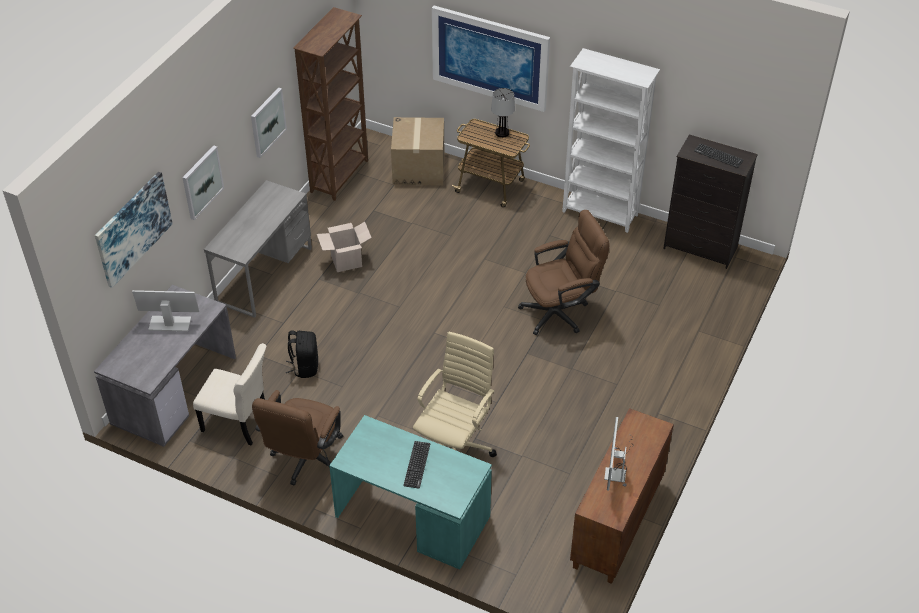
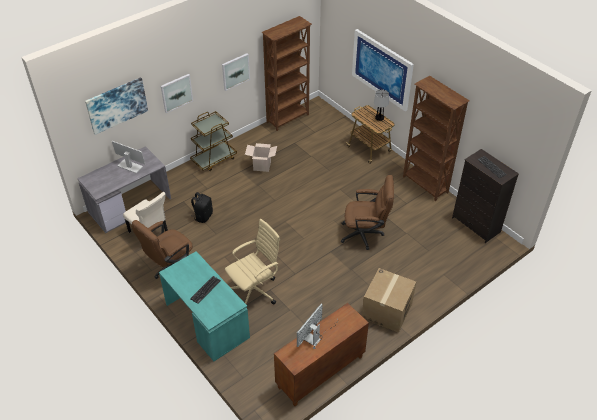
camera: 25 degrees right, 0 degrees up
(264, 275) = (214, 159): grey desk -> brown cart
(419, 168) = (334, 127): cardboard box -> cardboard box (387, 310)
(600, 214) = (425, 185): white bookcase -> brown bookcase

